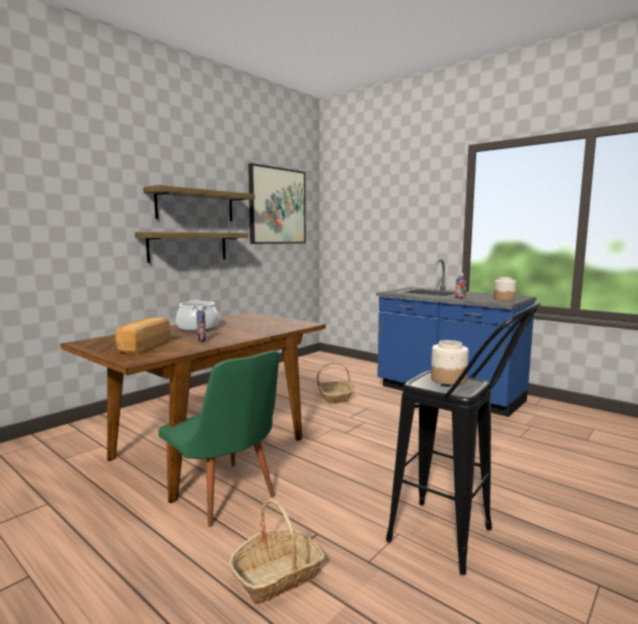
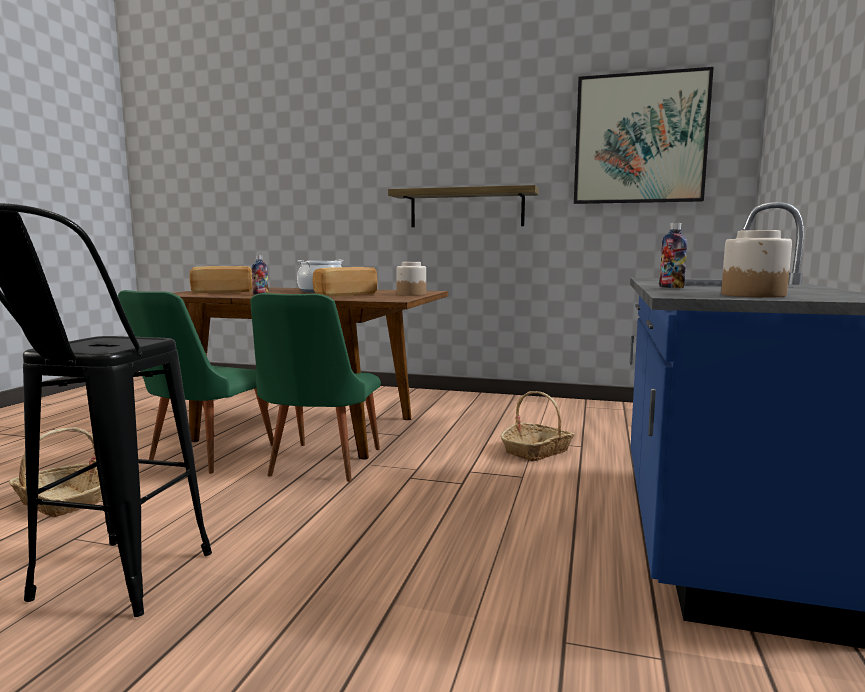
camera: 65 degrees right, 0 degrees up
(195, 205) = (481, 154): shelf -> none
(245, 327) = (345, 294): none -> bread
(299, 454) = (319, 466): none -> green chair
(448, 379) = (118, 343): jar -> jar (411, 294)

